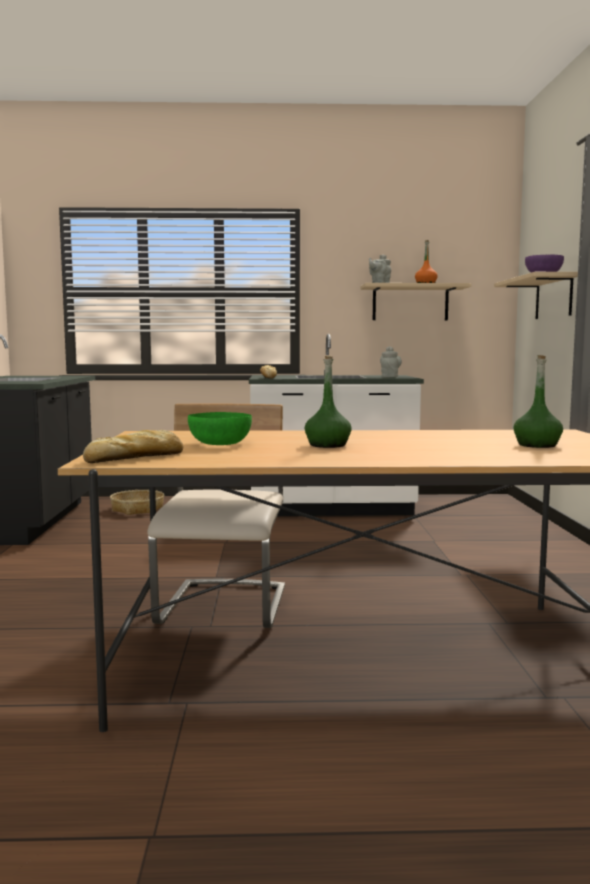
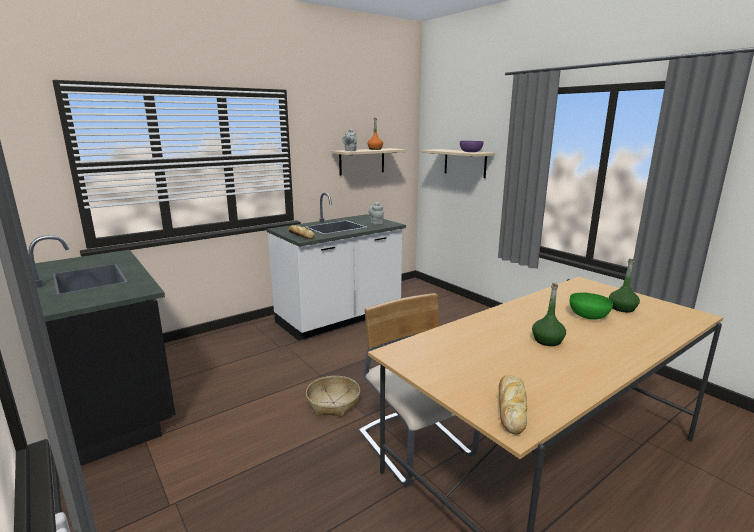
camera: 35 degrees left, 10 degrees up
(137, 509) = (197, 357): basket -> basket (333, 403)
(219, 443) = (490, 359): green bowl -> green bowl (588, 316)

